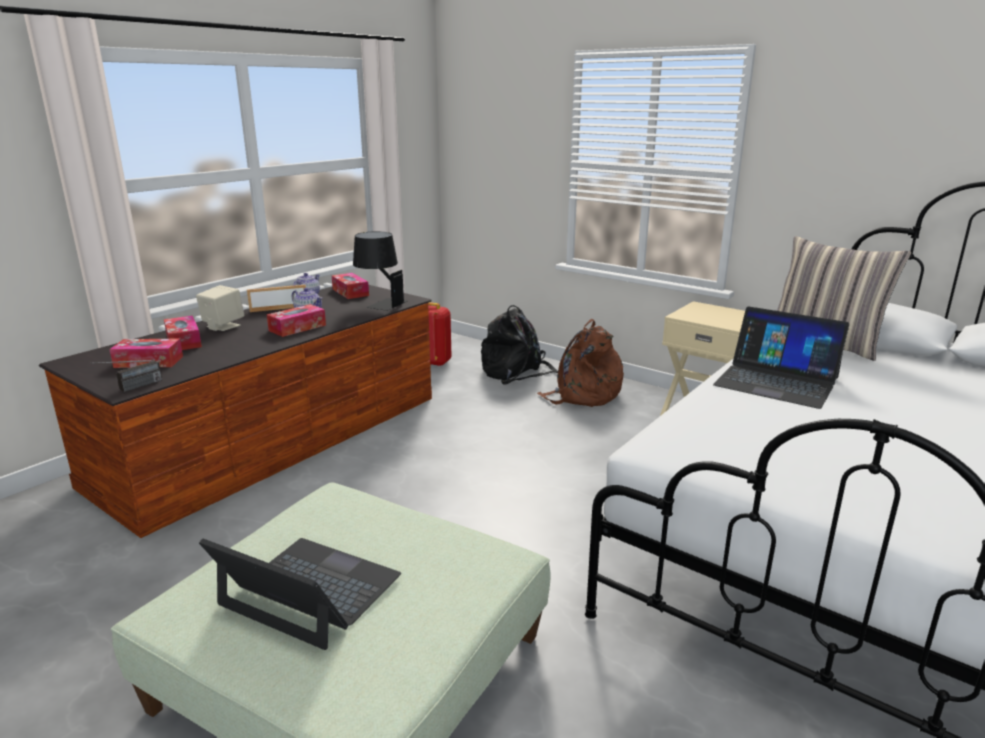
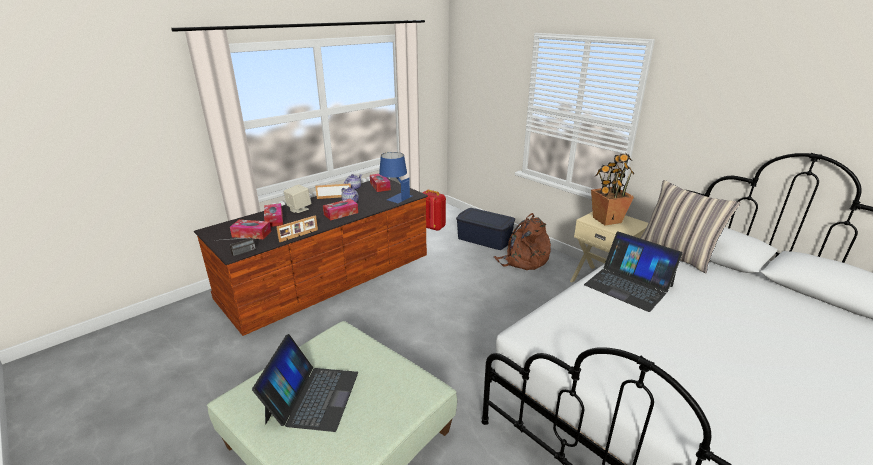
camera: 10 degrees right, 5 degrees up
(234, 359) = (299, 236): none -> picture frame
(309, 591) = (312, 396): laptop -> laptop turned 60 degrees clockwise
(380, 303) = (395, 196): black table lamp -> blue table lamp
(516, 372) = (484, 239): black backpack -> blue storage box
(707, 314) = (606, 220): none -> potted plant

